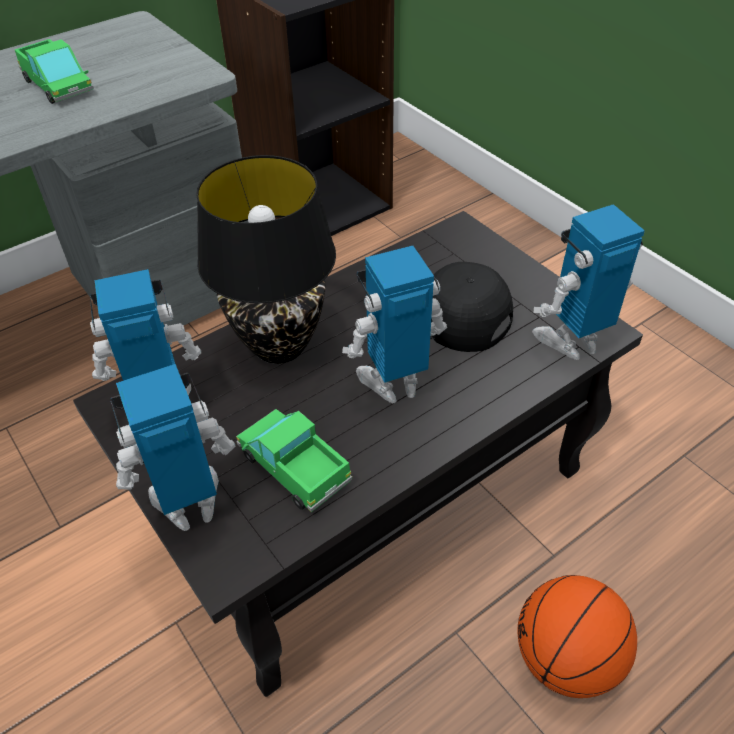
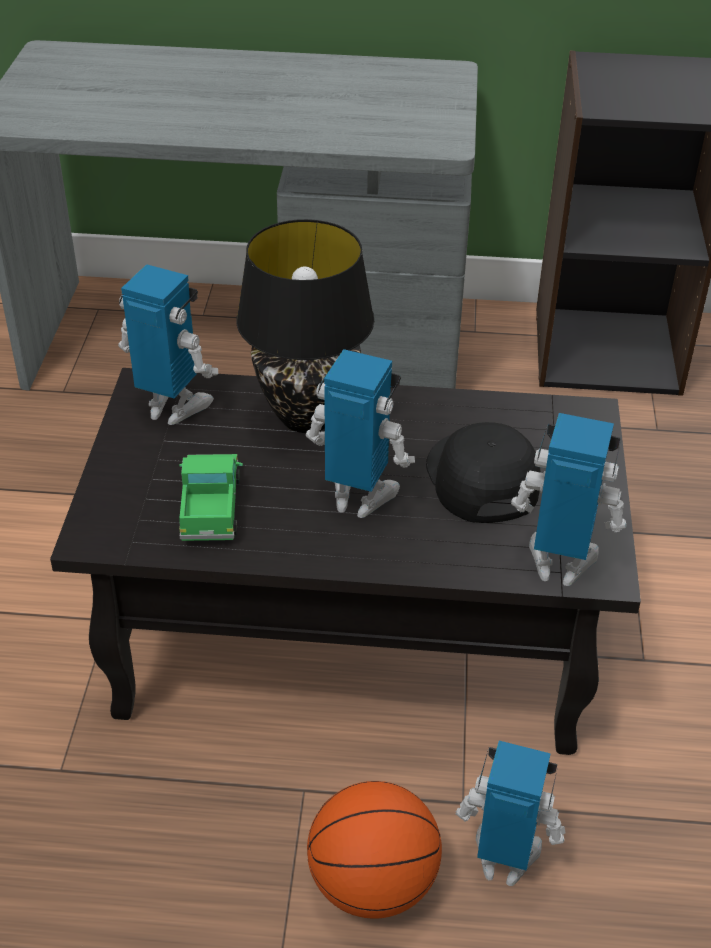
camera: 40 degrees right, 5 degrees down
(58, 86) = (320, 104): toy truck -> none
(190, 504) = (115, 484): toy robot -> toy robot (504, 860)

